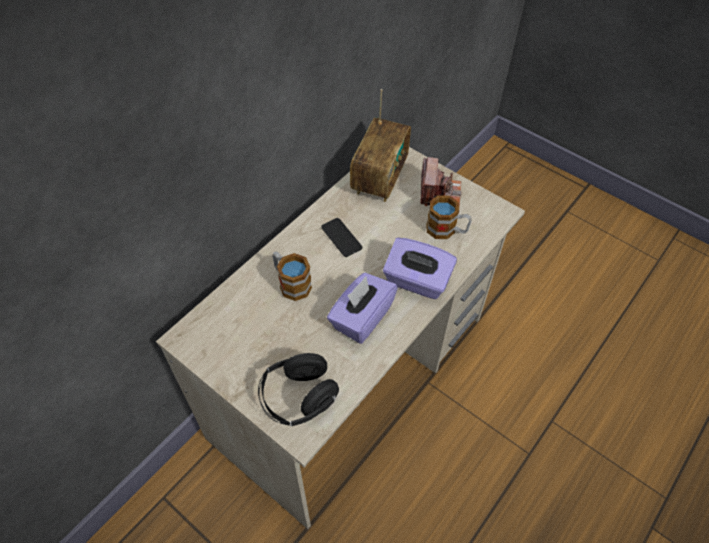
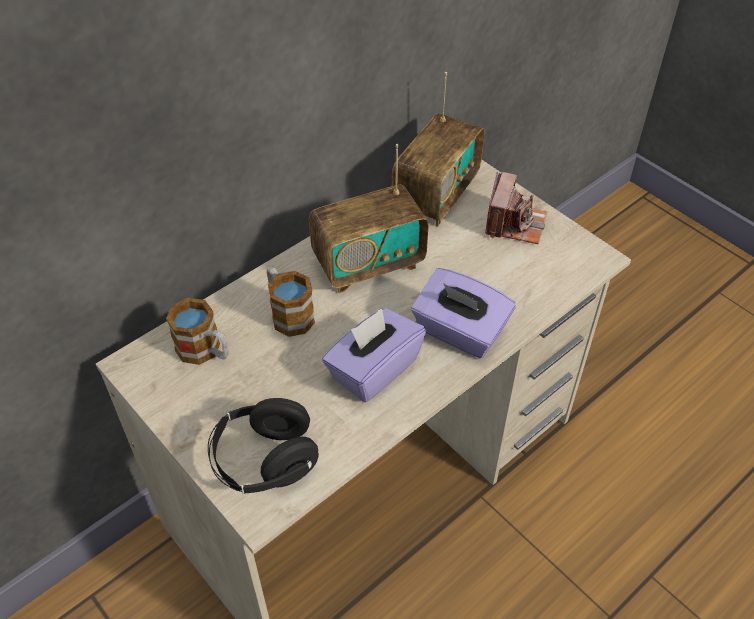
camera: 10 degrees right, 5 degrees down
(341, 237) = (368, 264): phone -> radio
(446, 230) = (515, 272): mug -> mug (205, 351)

